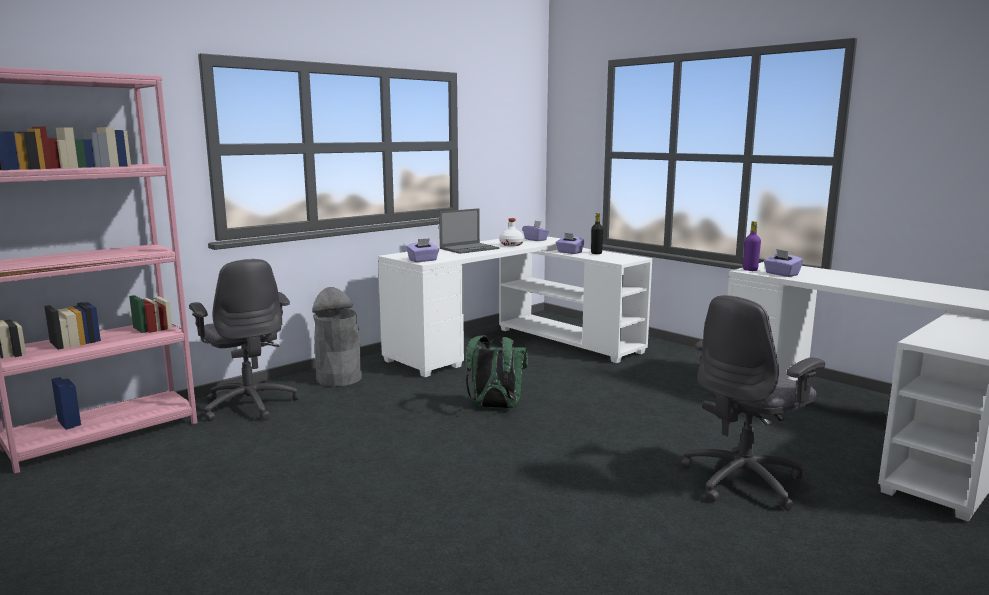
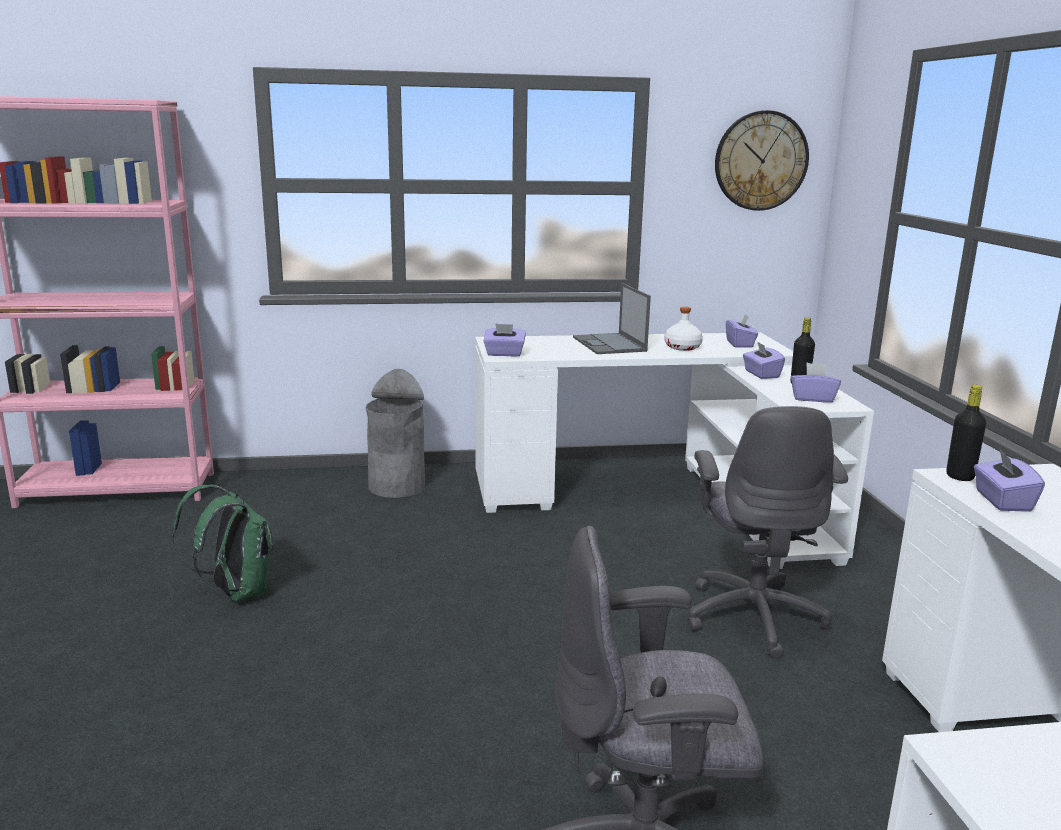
camera: 35 degrees right, 5 degrees up
(250, 405) = (270, 493): grey office chair -> grey office chair (754, 616)
(469, 248) = (610, 344): laptop -> laptop turned 75 degrees clockwise
(494, 407) = (496, 584): green backpack -> green backpack (235, 592)
(514, 126) = (761, 161): none -> wall clock
(616, 257) = (812, 398): none -> purple tissue box
(750, 270) = (960, 476): purple bottle -> black bottle

